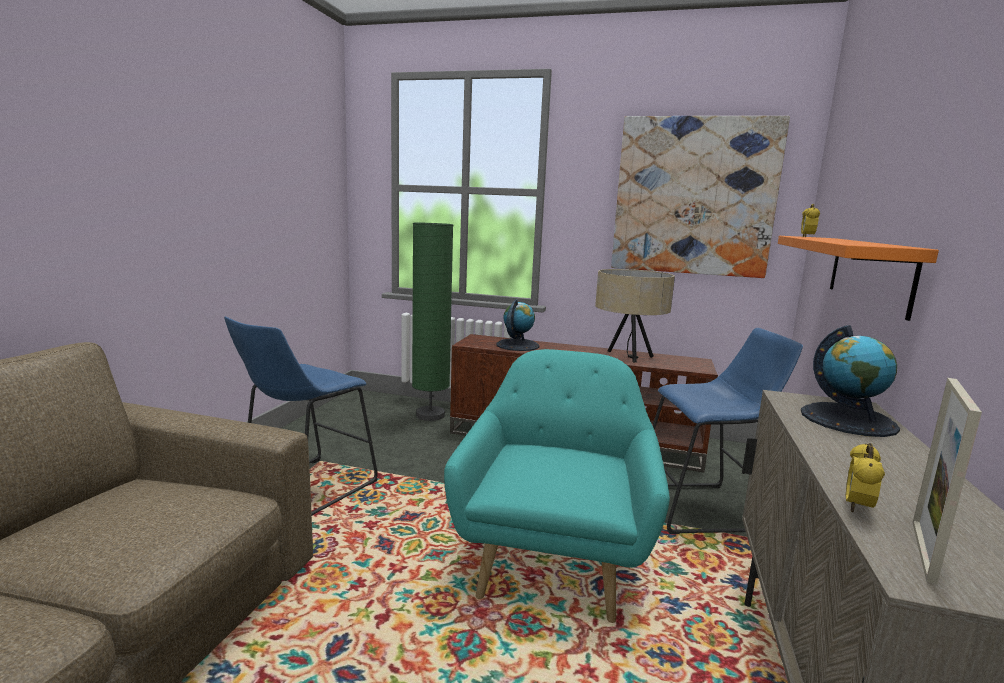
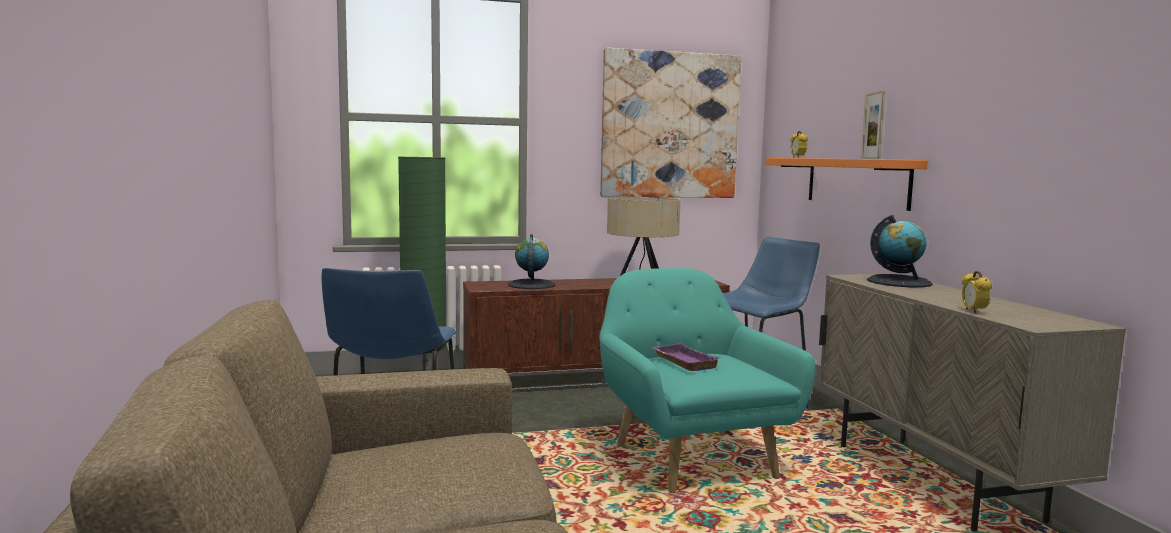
camera: 30 degrees left, 5 degrees down
(537, 459) = (682, 362): none -> purple tray
(923, 550) = (1021, 319): picture frame -> picture frame (870, 158)

